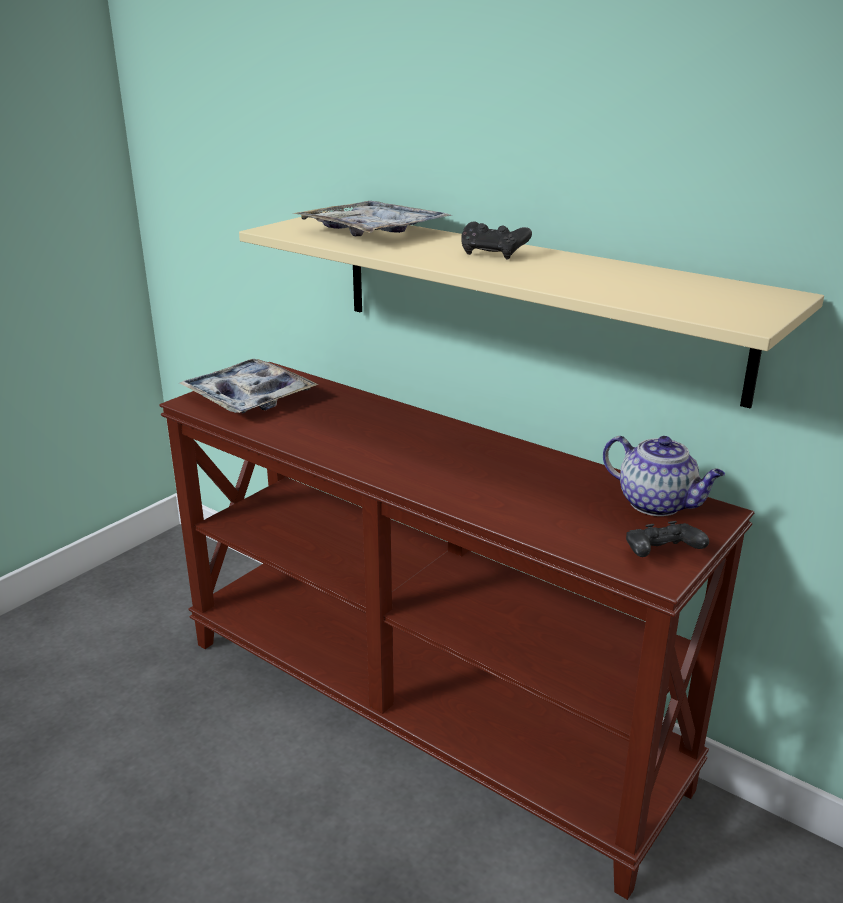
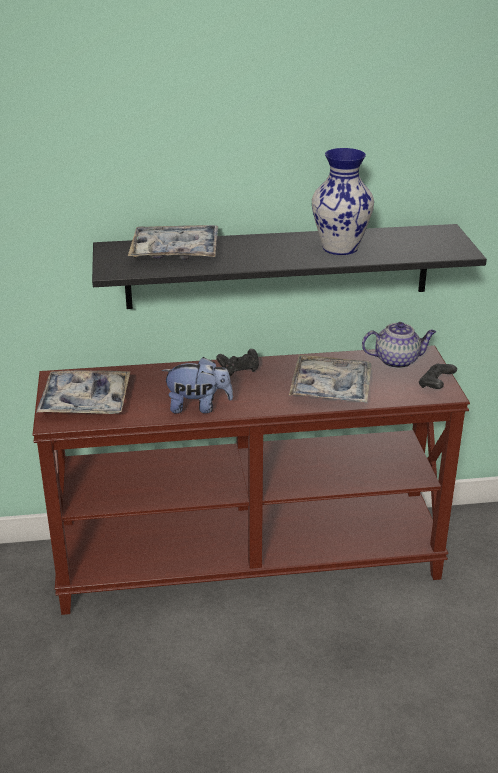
camera: 45 degrees left, 5 degrees up
(330, 446) = (198, 407): none -> plush toy
(493, 254) = (279, 247): black game controller -> black game controller (239, 370)
(507, 493) = (330, 388): none -> tray
(529, 300) = (278, 266): beige shelf -> black shelf
(566, 272) = (339, 247): none -> vase

